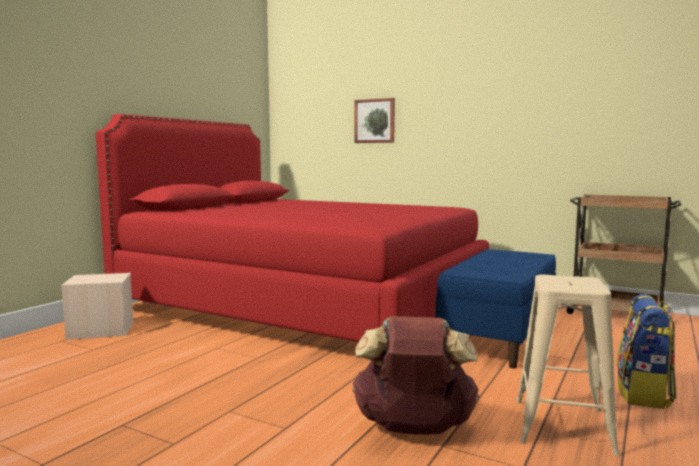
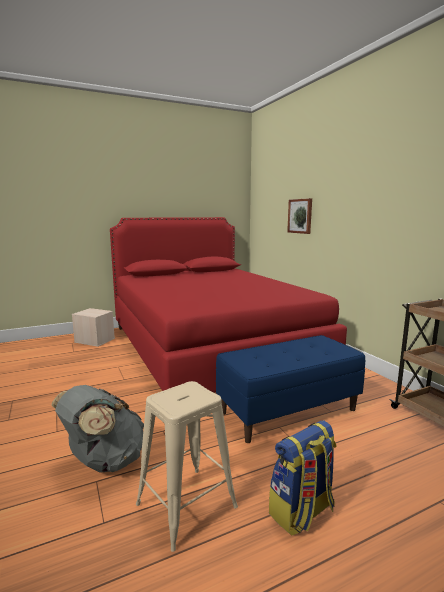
camera: 35 degrees right, 5 degrees up
(413, 429) = (104, 461): brown backpack -> grey backpack

